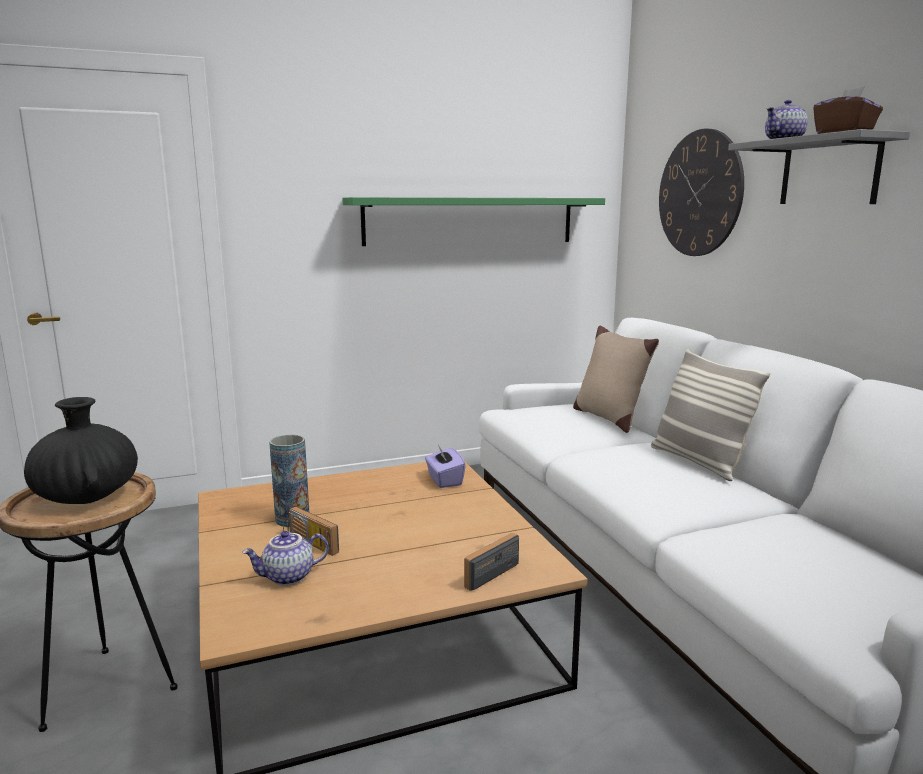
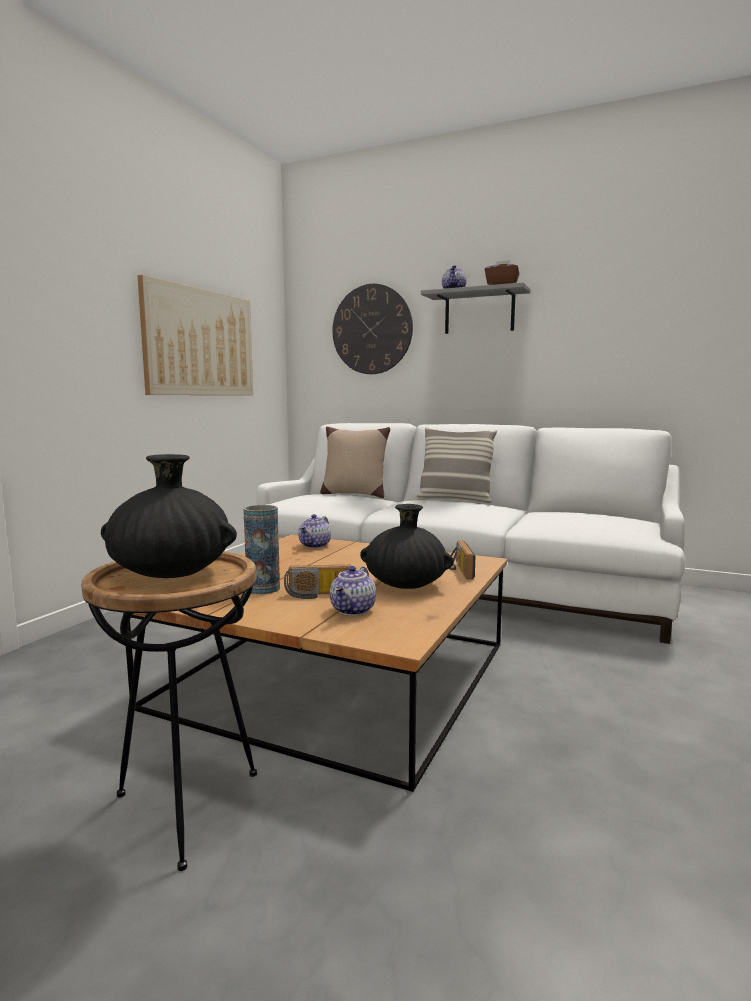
camera: 45 degrees left, 5 degrees down
(395, 567) = (406, 585): none -> black vase
(444, 480) = (315, 545): purple tissue box -> teapot
(470, 221) = (200, 343): green shelf -> picture

